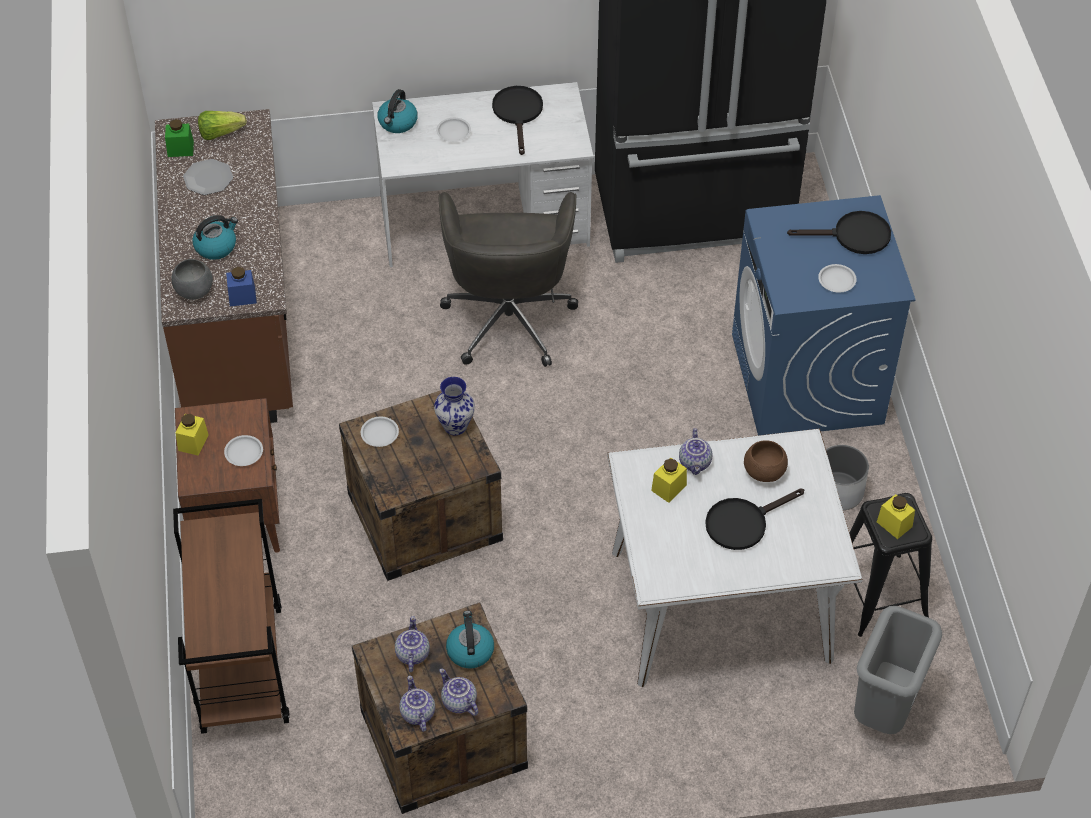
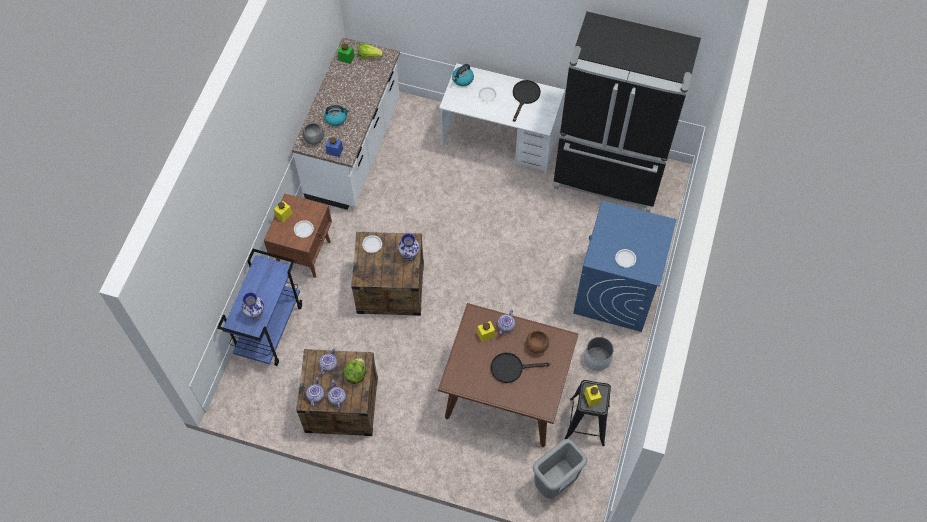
camera: 25 degrees right, 10 degrees up
(208, 178) = (351, 79): plate -> none
(235, 616) = (255, 314): none -> vase
(238, 324) = (355, 150): brown counter -> white counter
(240, 667) = (269, 329): brown cart -> blue cart
(470, 650) = (355, 375): kettle -> lettuce
(509, 317) = (485, 197): grey office chair -> none
(721, 605) = (506, 394): white dining table -> brown dining table
(853, 236) = (648, 237): black frying pan -> none

